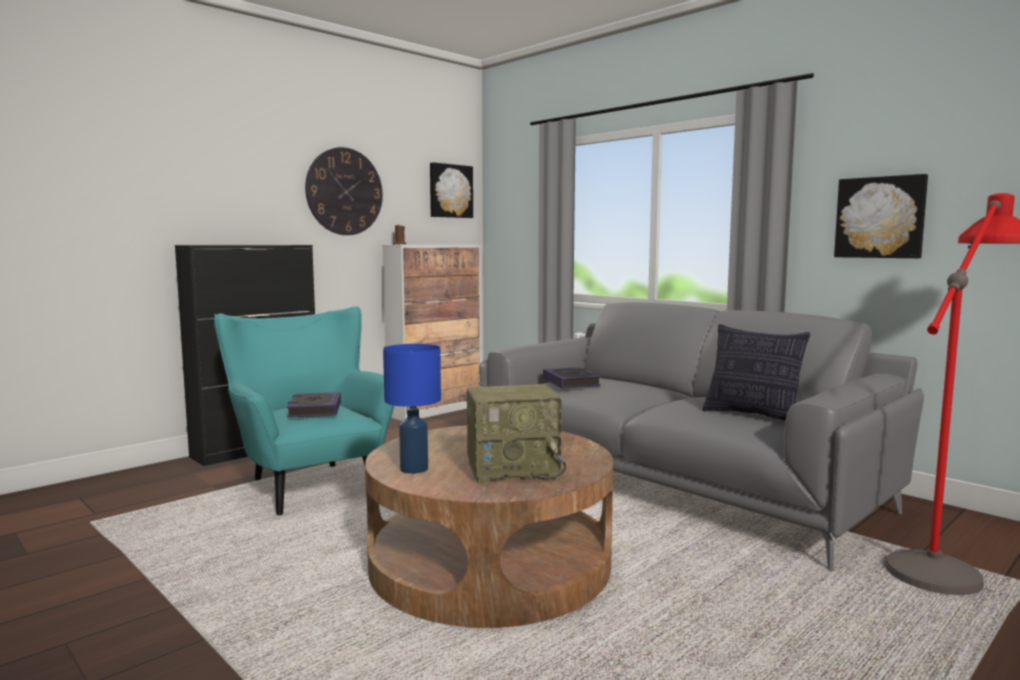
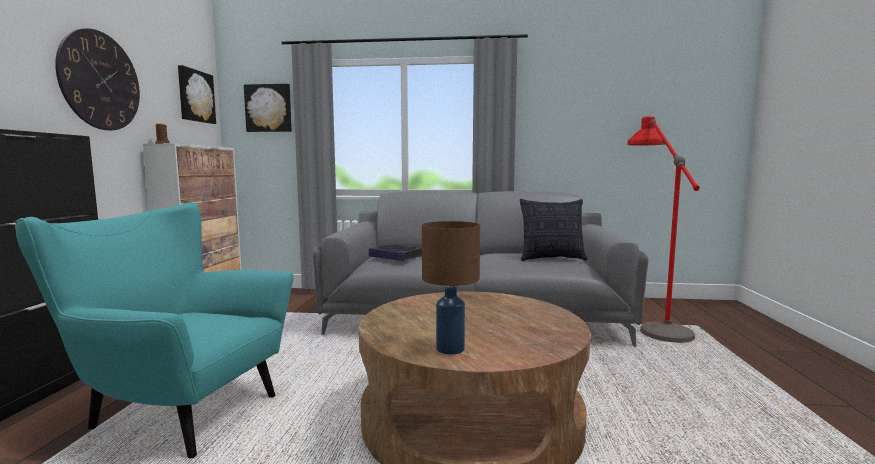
camera: 40 degrees left, 0 degrees up
(314, 410) = (196, 321): book -> none
(413, 469) = (450, 349): blue table lamp -> brown table lamp
(514, 469) = (517, 326): radio -> none
(880, 217) = (565, 130): picture -> picture (269, 108)

